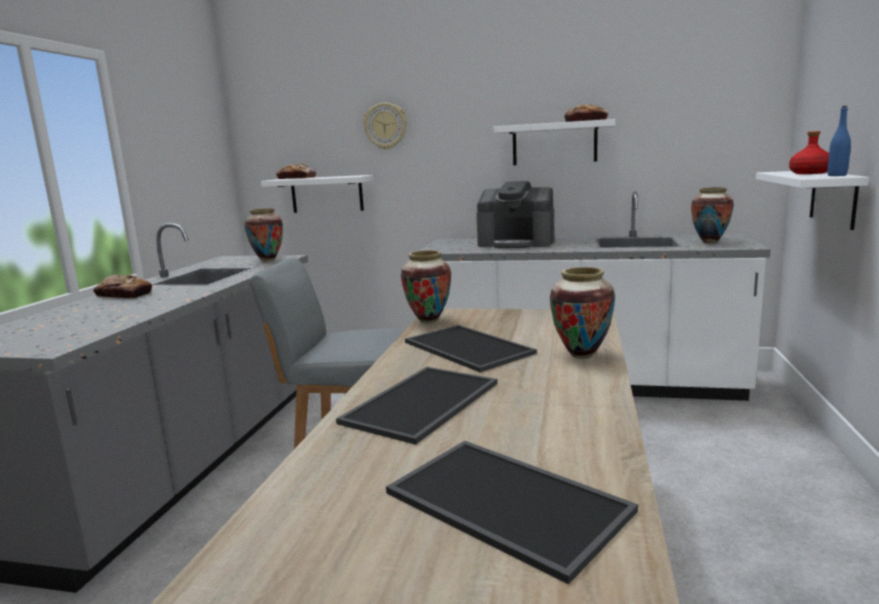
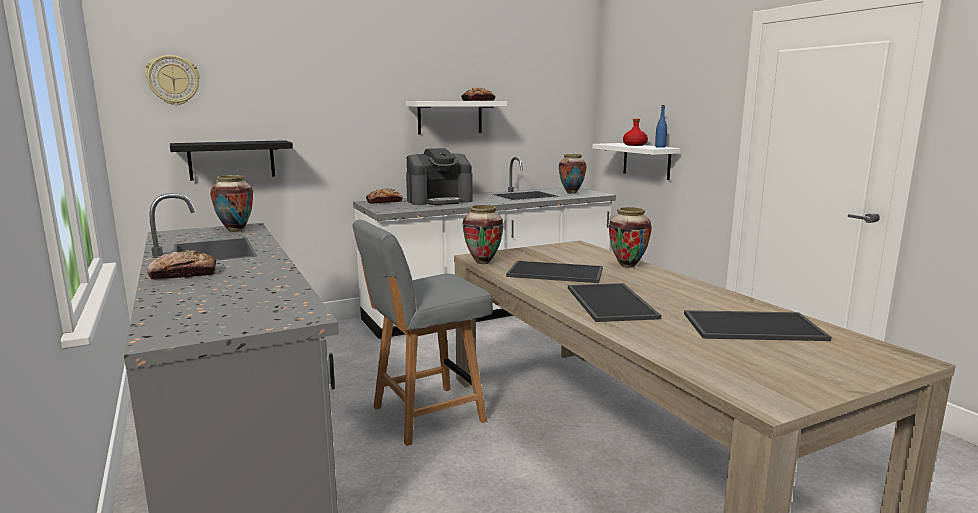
camera: 40 degrees left, 0 degrees up
(296, 178) = (209, 143): bread -> bread (384, 202)
(327, 194) = (232, 160): white shelf -> black shelf
(385, 126) = (299, 93): wall clock -> wall clock (173, 80)

